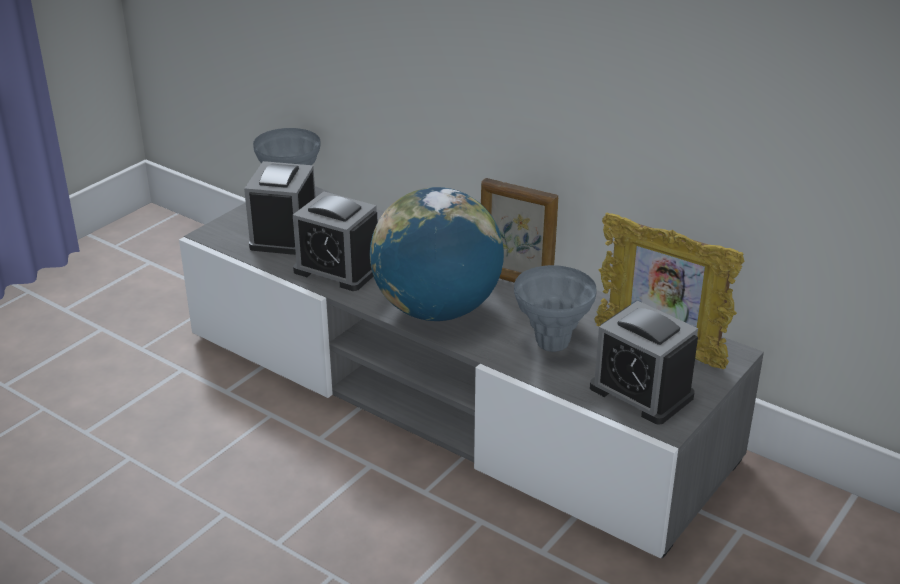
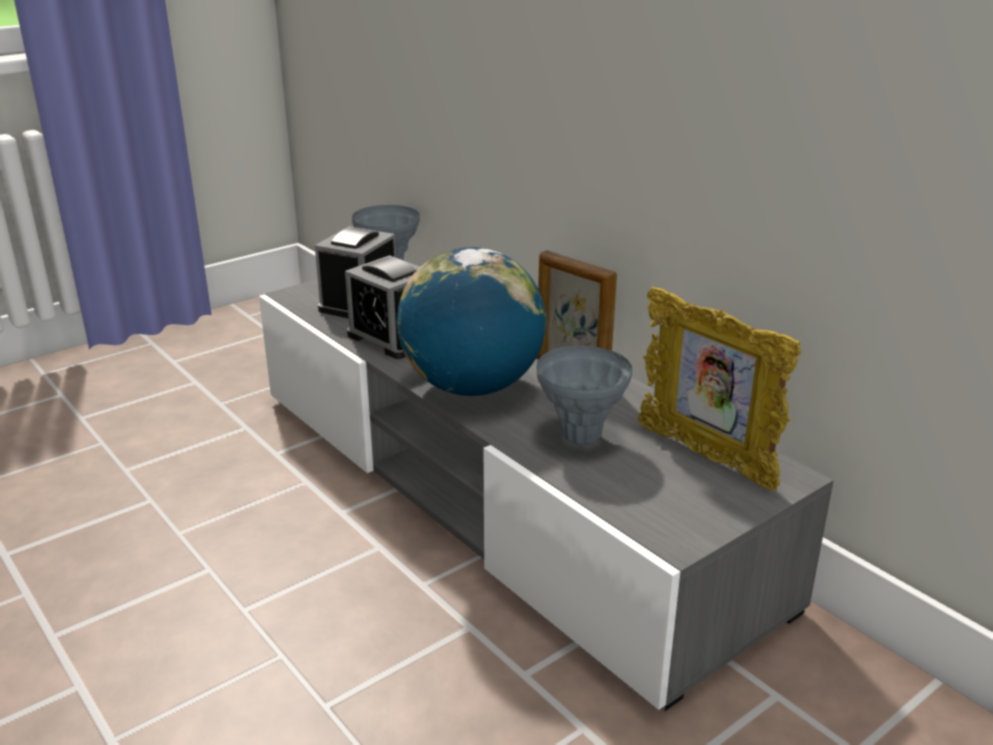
camera: 15 degrees right, 5 degrees down
(641, 392) = (661, 501): alarm clock -> none

